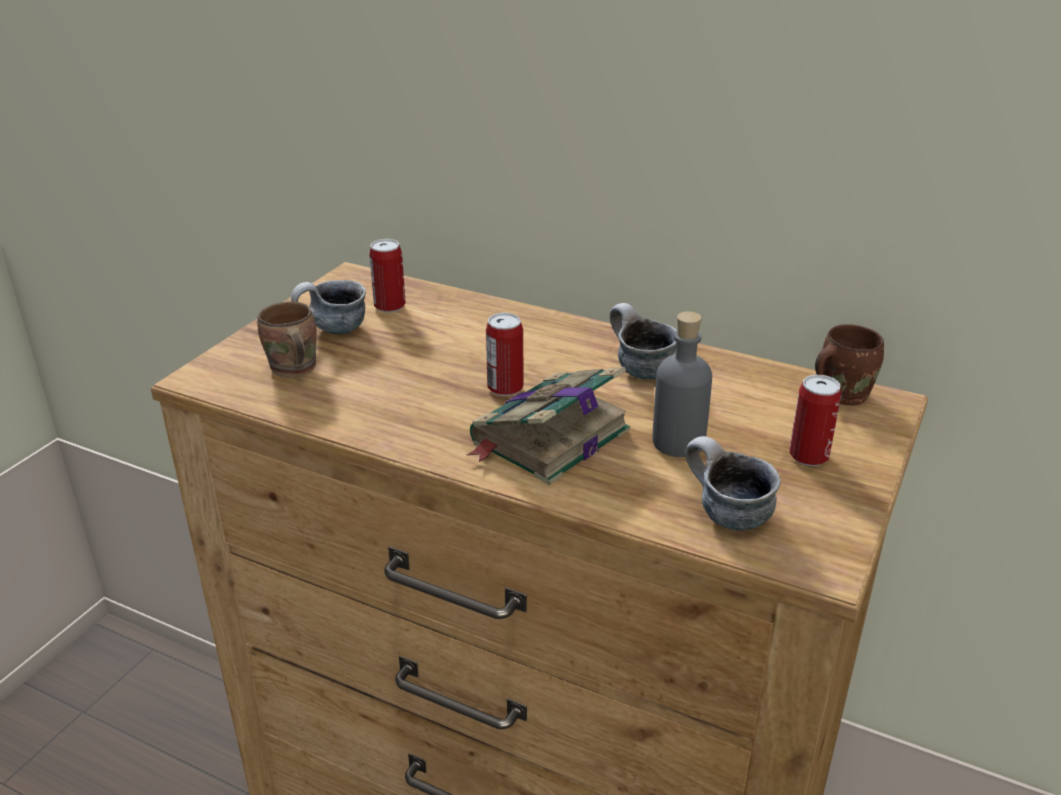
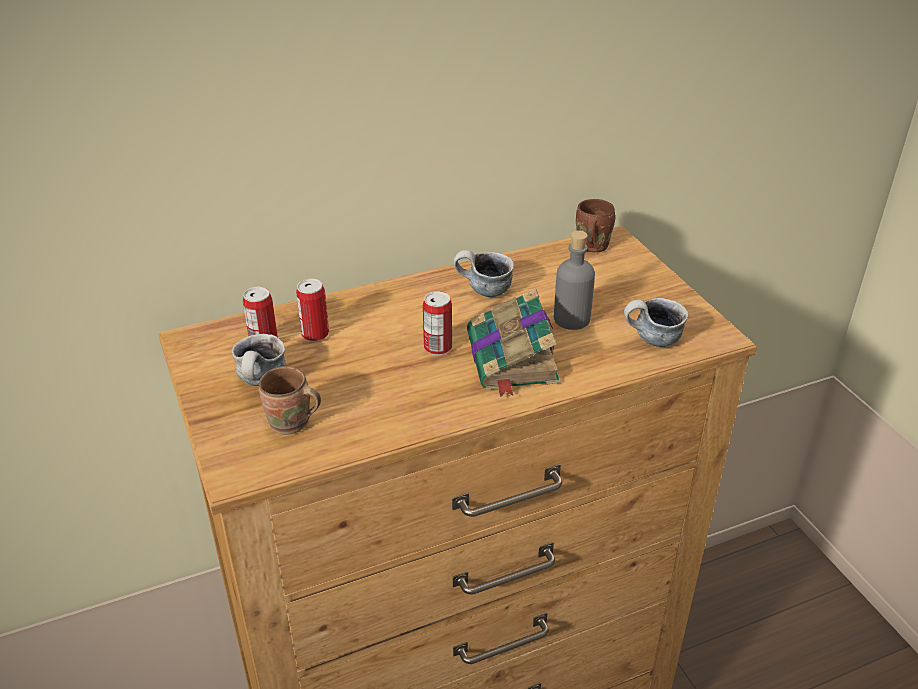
camera: 50 degrees left, 5 degrees up
(809, 456) = (632, 288): can -> can (315, 334)

